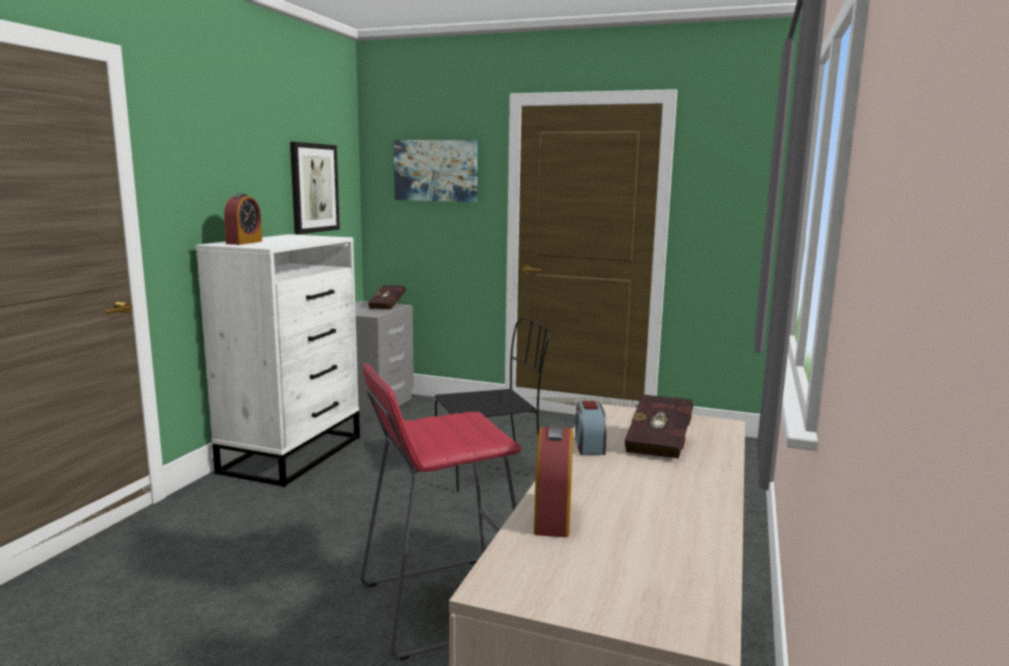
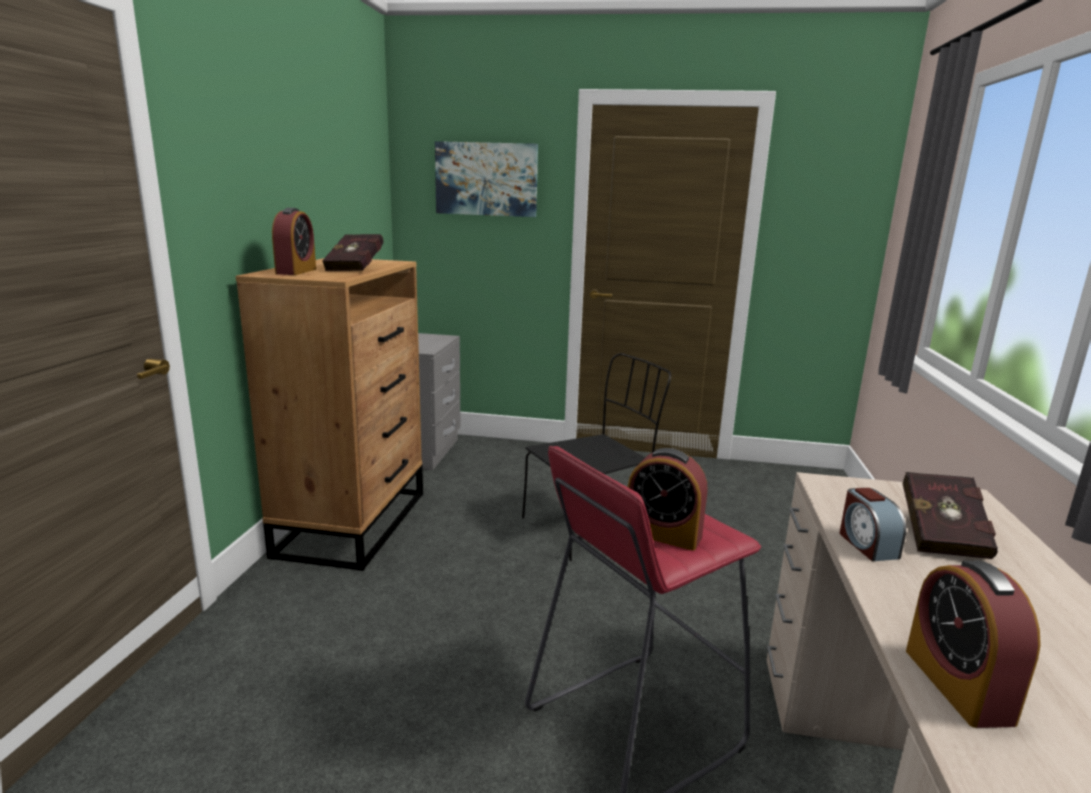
camera: 10 degrees left, 5 degrees up
(293, 454) = (354, 522): white dresser -> brown dresser
(314, 188) = (350, 198): picture -> none
(388, 306) = (434, 338): red book -> red book (357, 268)
(444, 435) = (662, 534): none -> alarm clock

